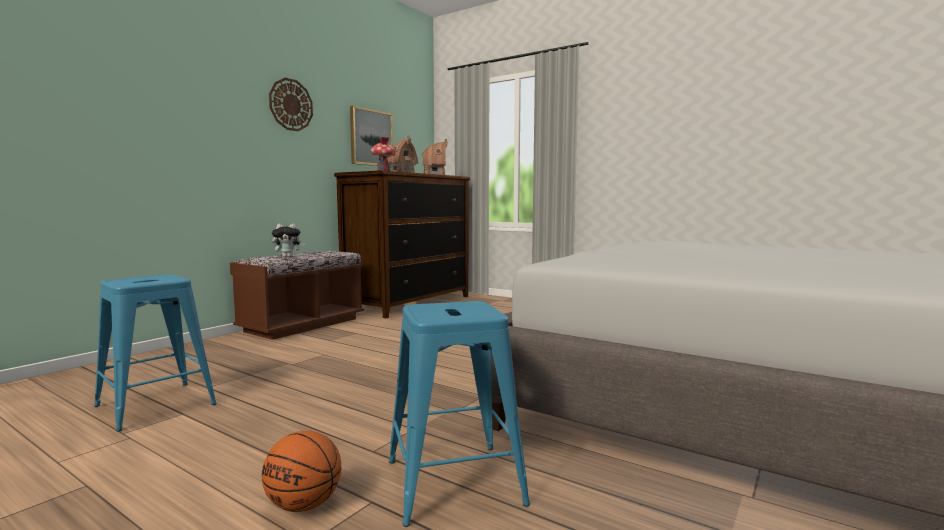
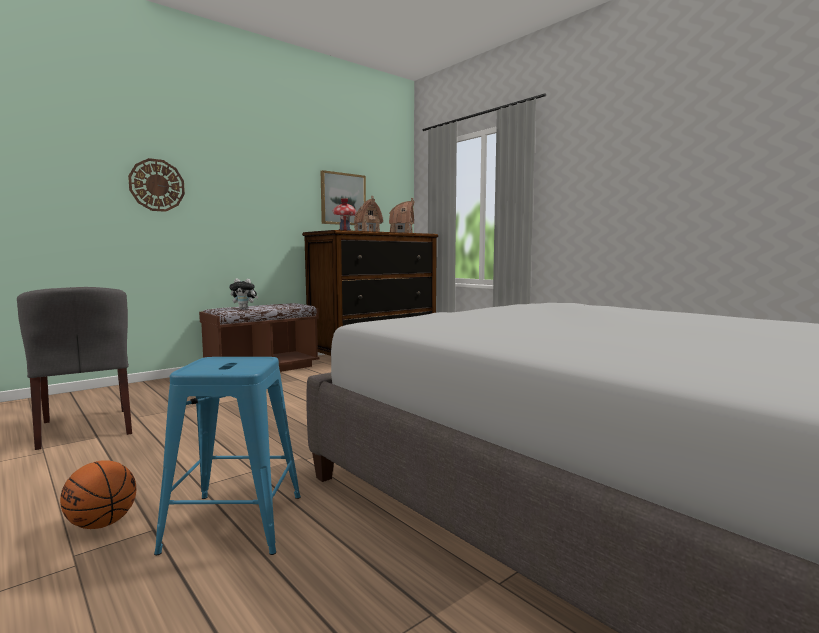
camera: 15 degrees right, 0 degrees up
(156, 405) = (86, 428): blue stool -> grey chair
(291, 105) = (260, 172): wall clock -> wall clock (157, 185)

